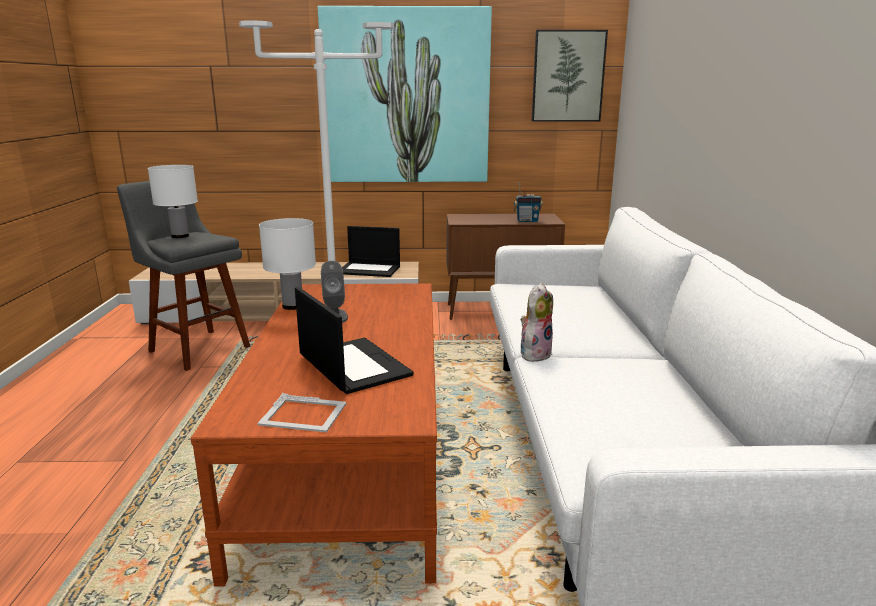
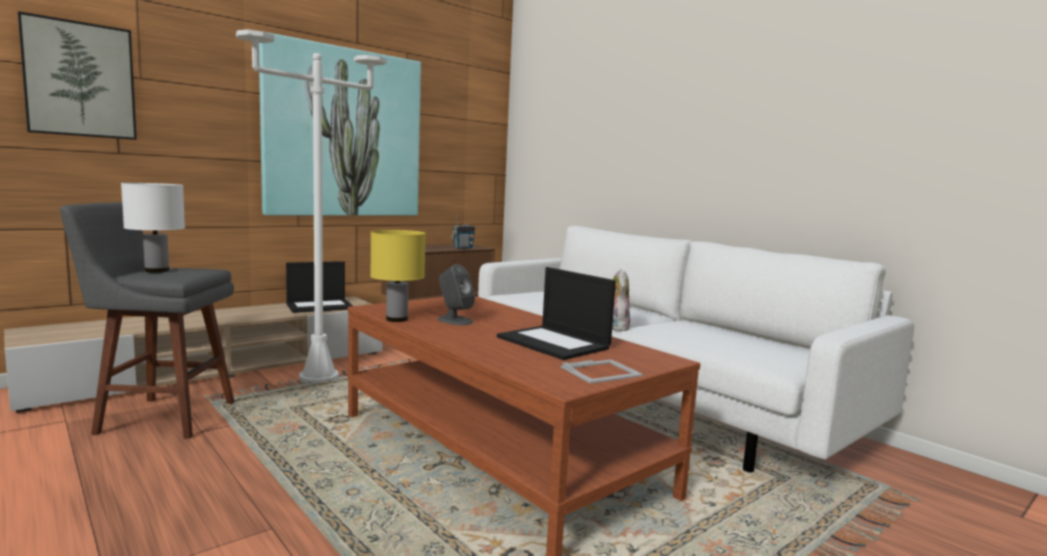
camera: 40 degrees left, 10 degrees down
(293, 306) = (396, 319): white table lamp -> yellow table lamp
(352, 365) = (554, 343): laptop -> laptop turned 150 degrees counterclockwise
(568, 76) = (473, 128): picture -> picture (80, 80)

